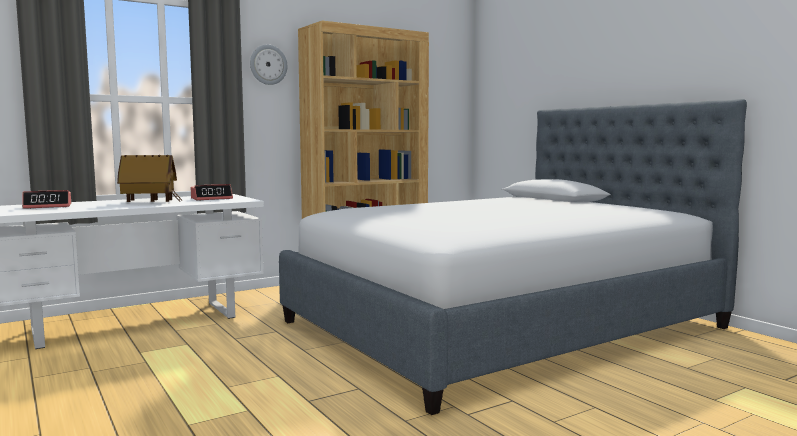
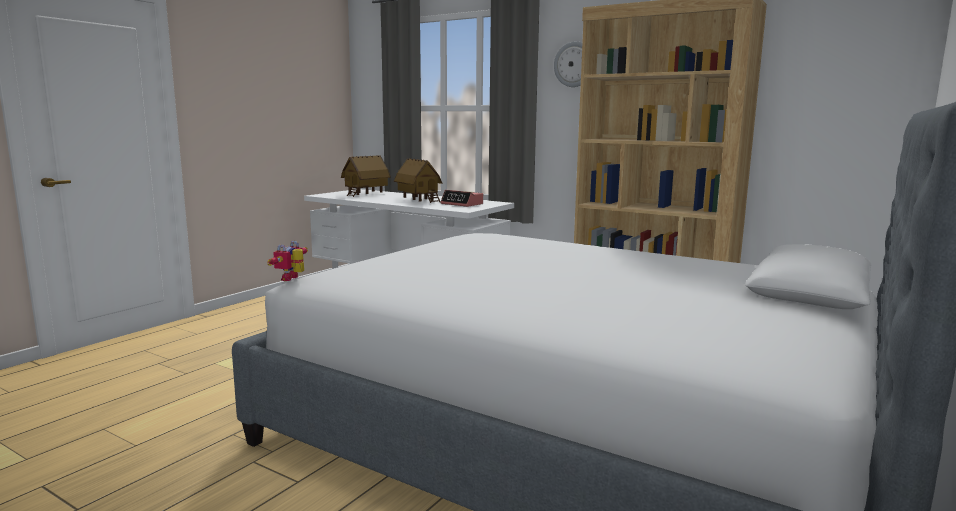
camera: 65 degrees right, 5 degrees up
(48, 206) = (366, 194): alarm clock -> toy house
(443, 241) = (293, 279): none -> toy robot

